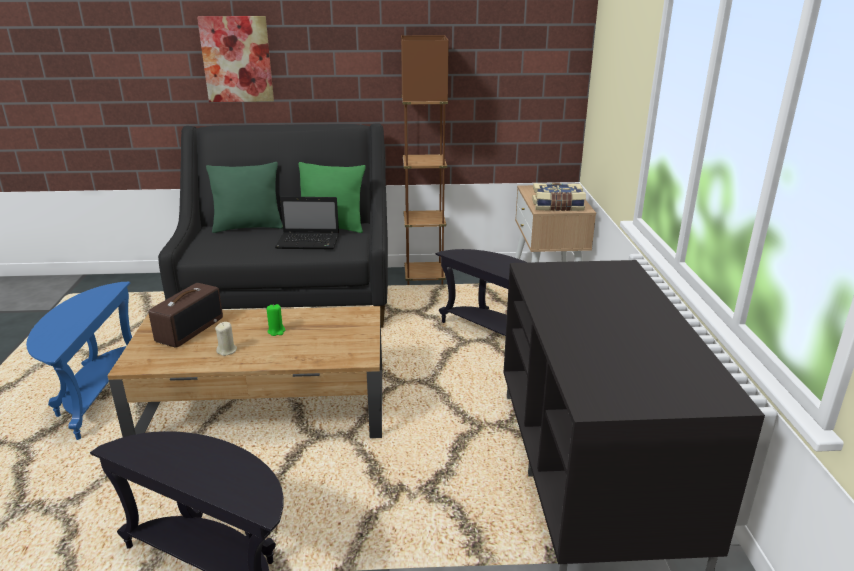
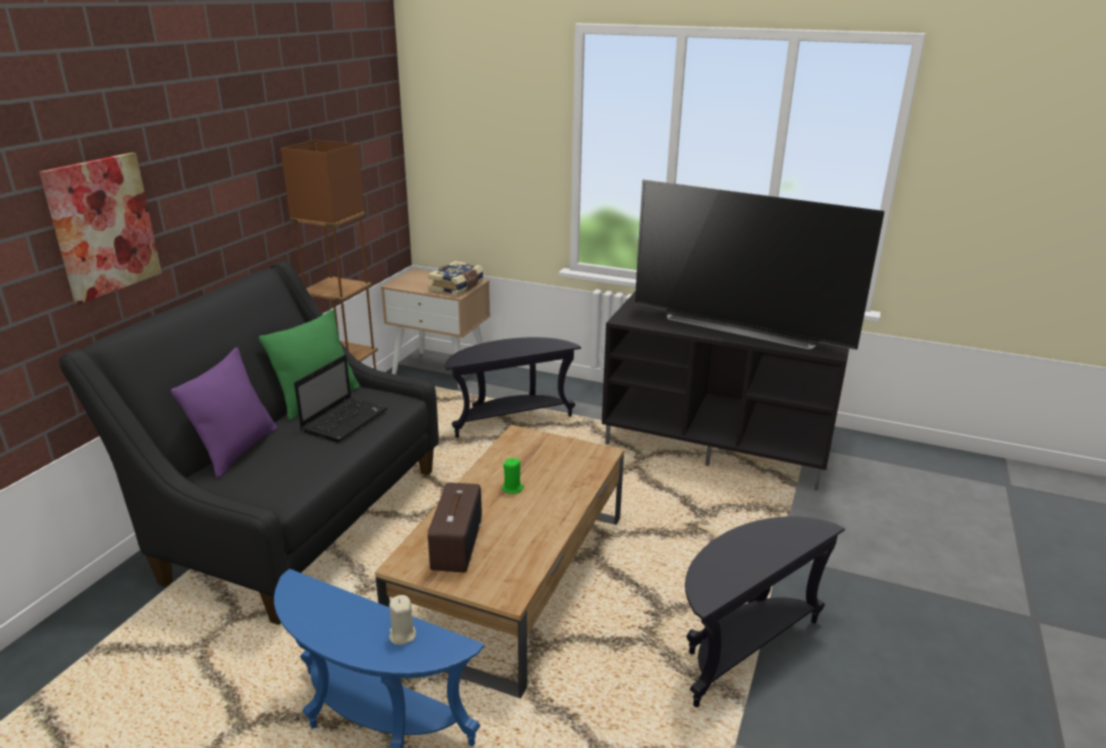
camera: 65 degrees left, 0 degrees up
(189, 329) = (456, 544): radio -> radio turned 45 degrees clockwise
(227, 351) = (530, 524): beige candle -> beige candle (402, 635)
(248, 227) = (237, 450): green pillow -> purple pillow
(596, 332) = (741, 327): none -> television

